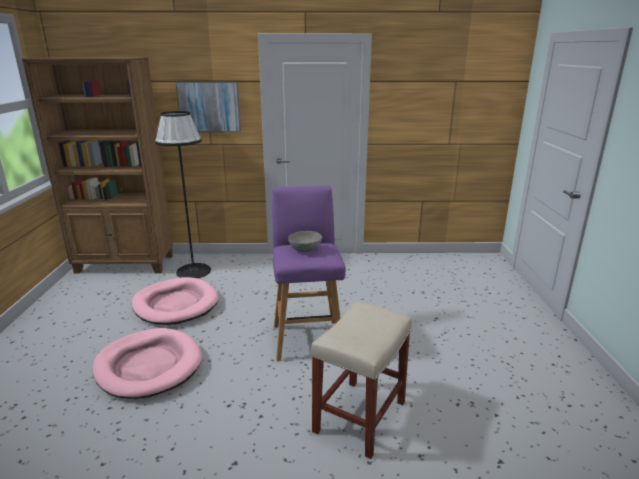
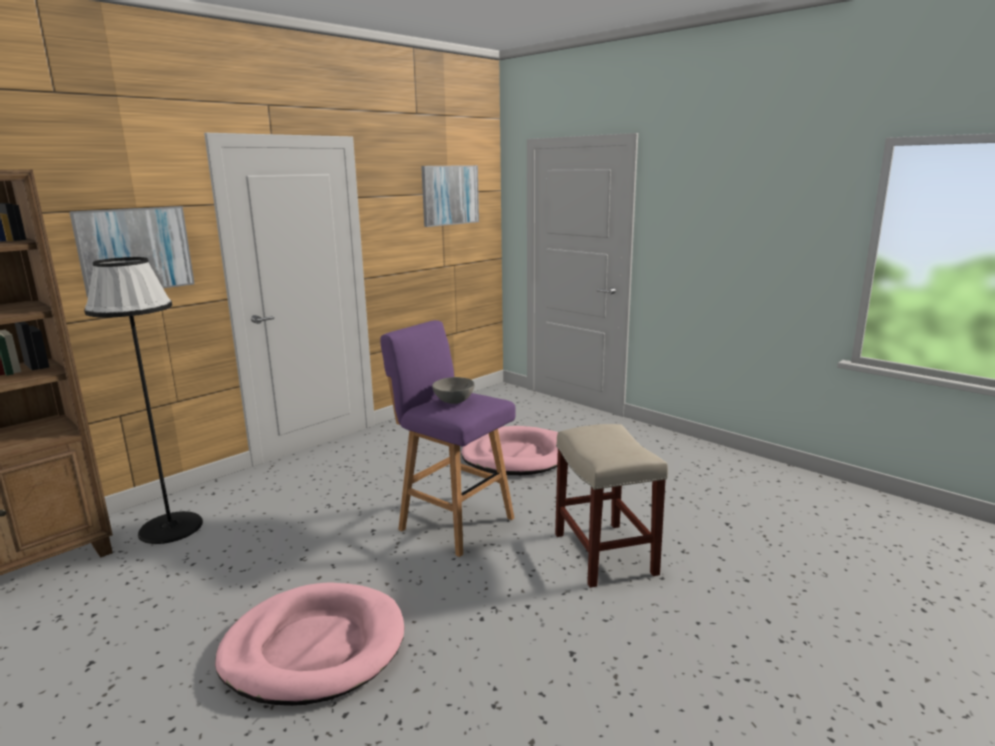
camera: 45 degrees left, 5 degrees down
(176, 304) = (219, 573): pink dog bed -> pink dog bed (516, 456)
(464, 83) = (450, 195): none -> picture

